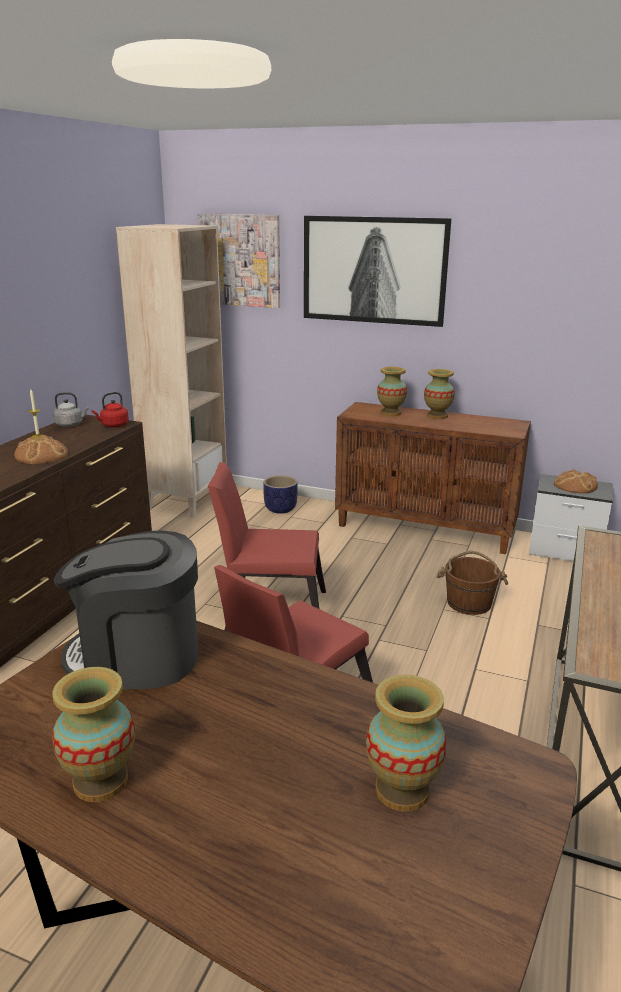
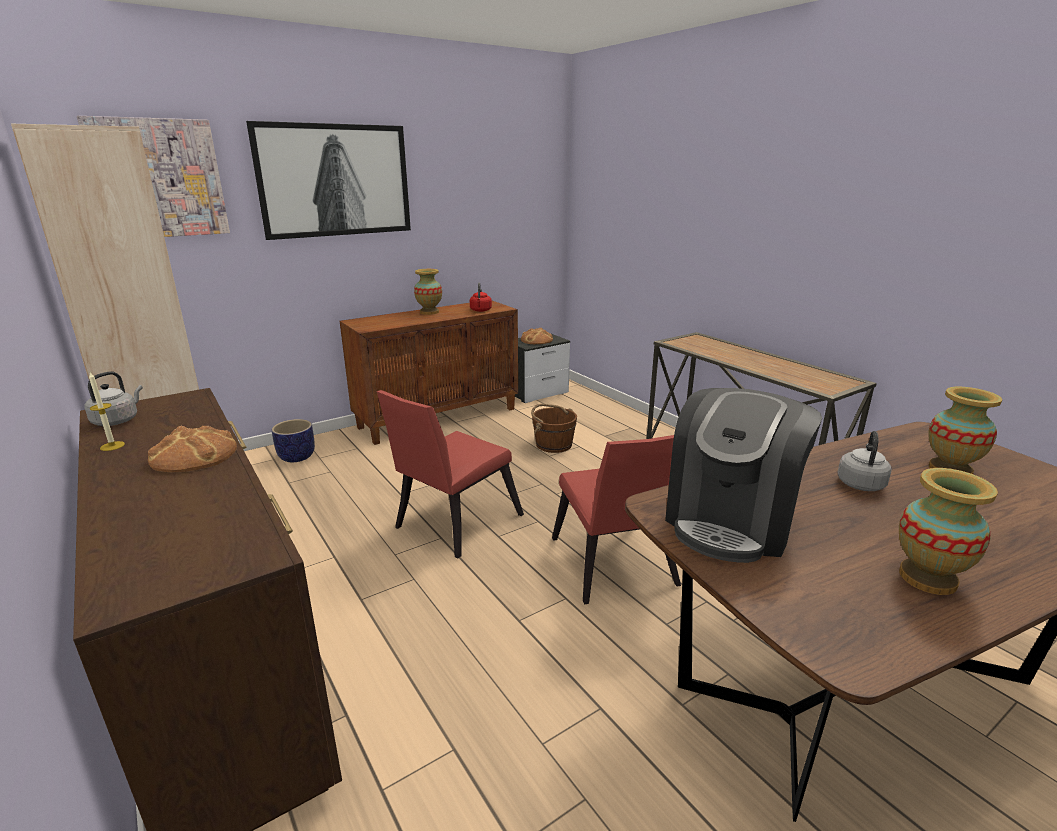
camera: 55 degrees left, 0 degrees up
(113, 425) = (186, 401): red kettle -> red kettle (480, 310)
(288, 721) = (860, 483): none -> grey kettle
(390, 413) = (392, 319): vase -> none

